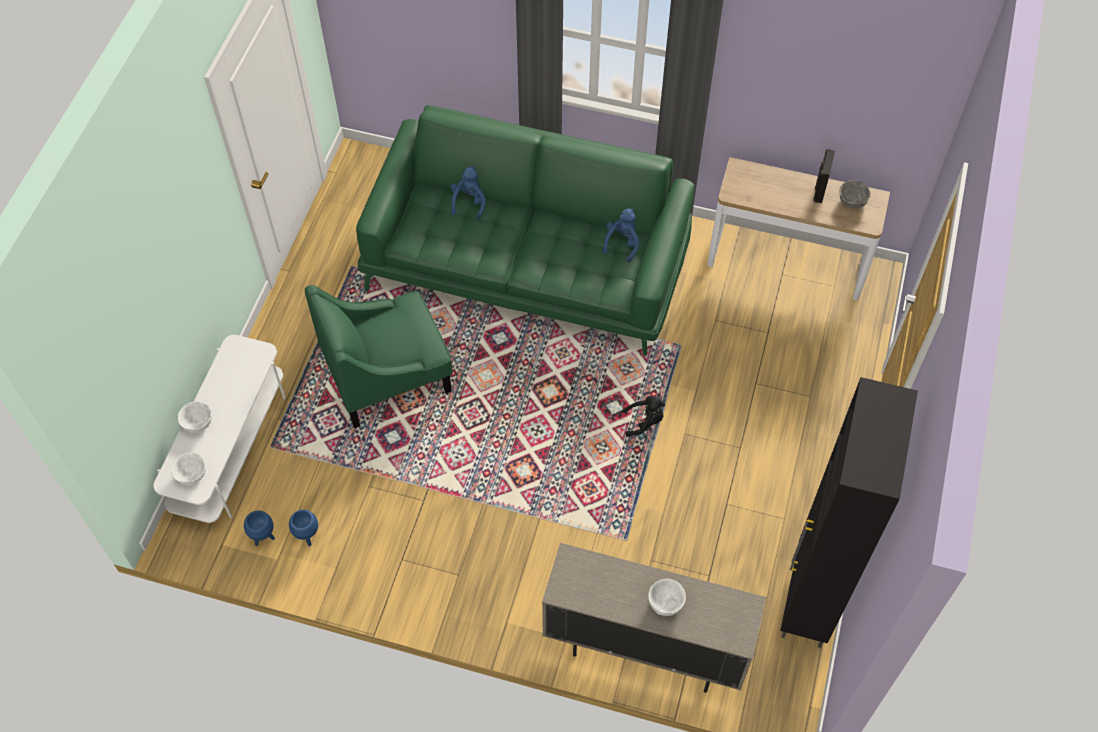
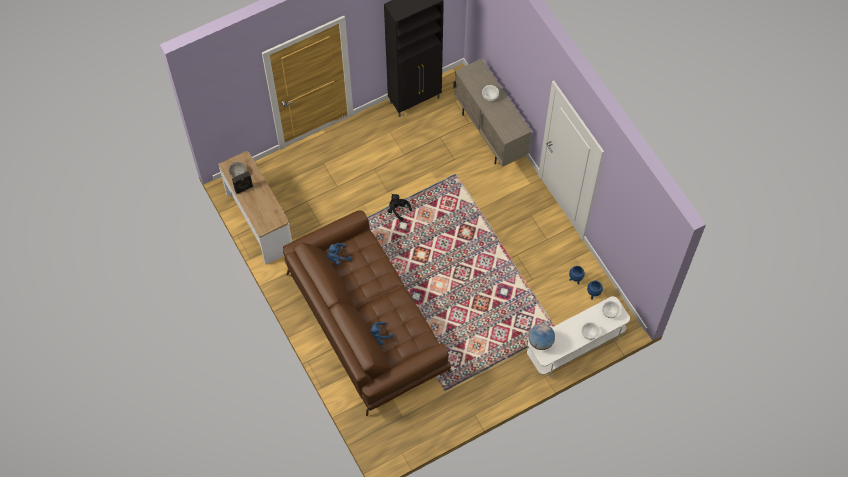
camera: 135 degrees left, 5 degrees up
(257, 360) = (540, 342): none -> globe
(388, 375) = (480, 321): green armchair -> none
(528, 263) = (366, 321): green sofa -> brown sofa

